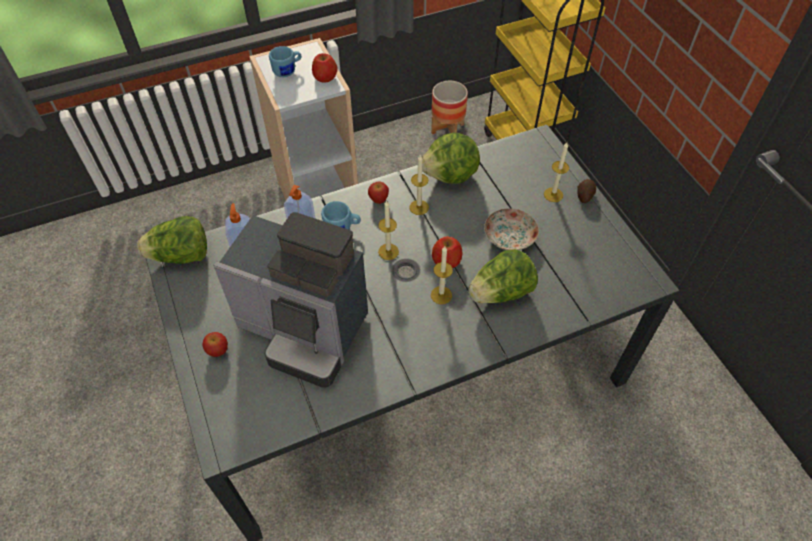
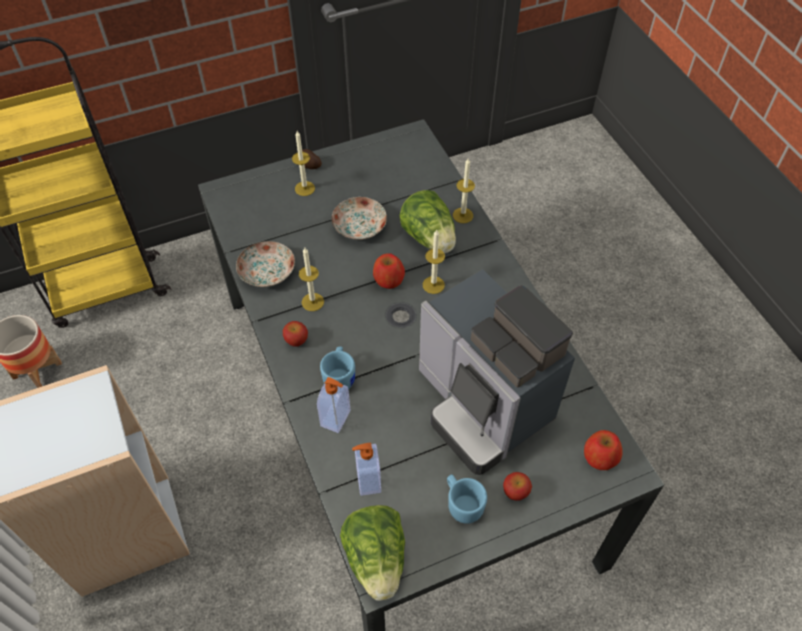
camera: 90 degrees left, 0 degrees up
(288, 71) = (43, 446): blue mug -> blue mug (462, 503)
(305, 330) = (482, 405): coffee machine -> coffee machine turned 120 degrees clockwise
(325, 76) = (71, 396): apple -> apple (600, 456)
(388, 251) = (376, 330): candle -> candle (462, 215)
(450, 176) = (267, 272): lettuce -> plate

